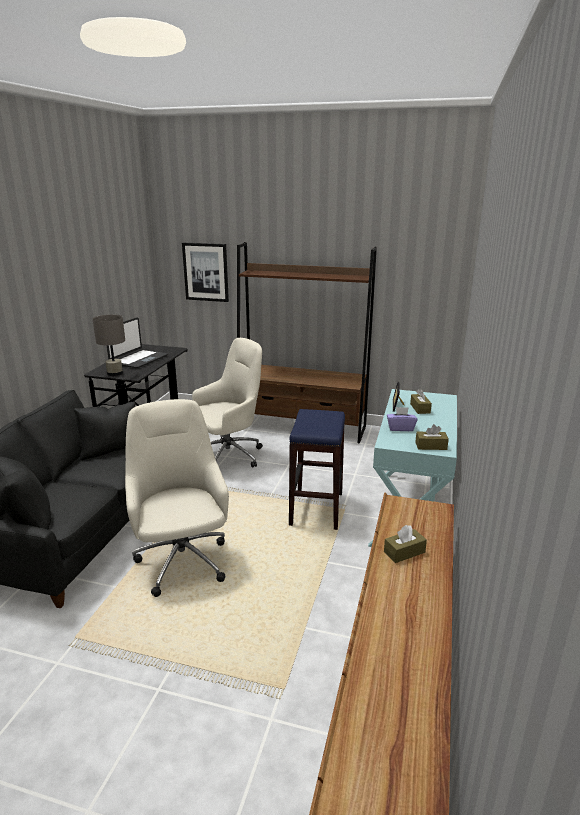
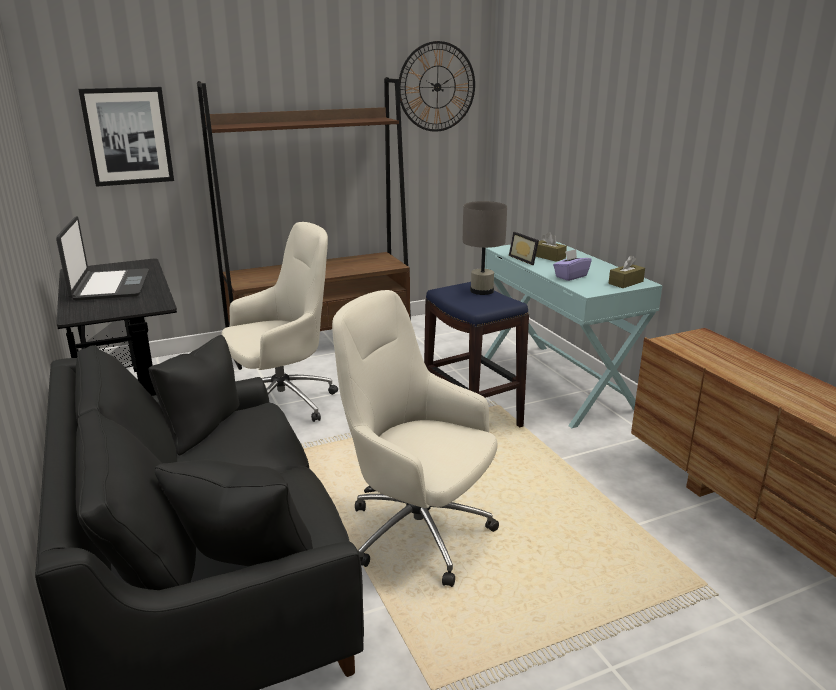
camera: 40 degrees left, 0 degrees up
(114, 373) = (112, 310): grey table lamp -> grey table lamp (481, 291)
(228, 457) = (283, 404): beige office chair -> beige office chair turned 45 degrees clockwise
(404, 552) = (752, 375): brown tissue box -> none
(421, 256) = (437, 87): none -> wall clock

